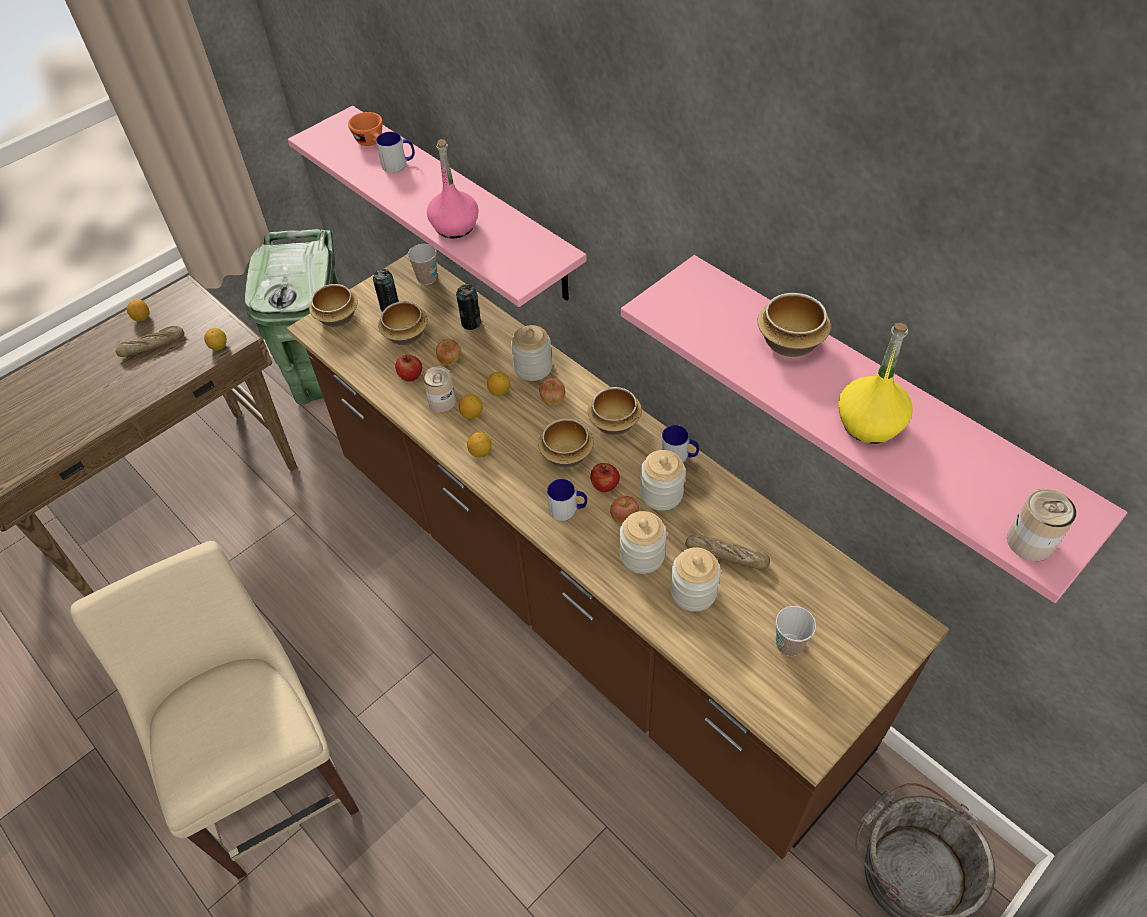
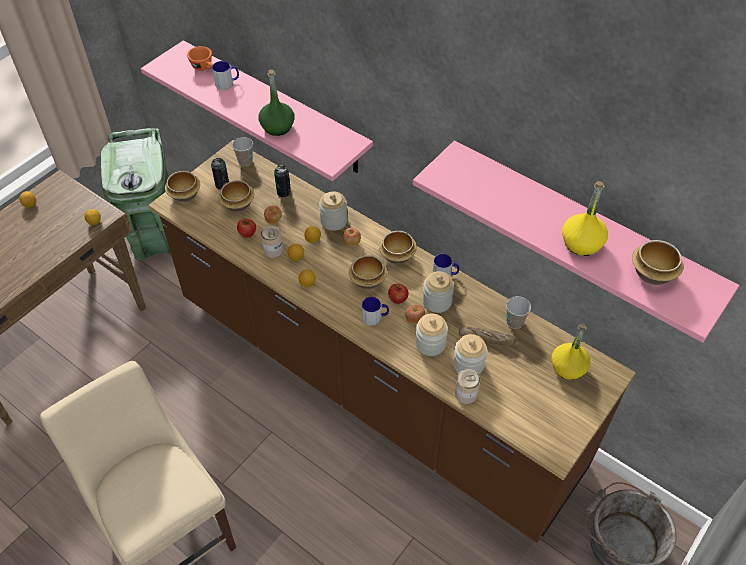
camera: 10 degrees left, 0 degrees up
(152, 346) = (43, 225): bread -> none
(455, 226) = (277, 127): pink bottle -> green bottle
(788, 343) = (524, 195): bowl -> bowl (651, 274)
(789, 644) = (535, 392): cup -> cup (514, 322)
(844, 611) = (568, 367): none -> yellow bottle
(1030, 542) = (685, 307): can -> can (466, 394)

